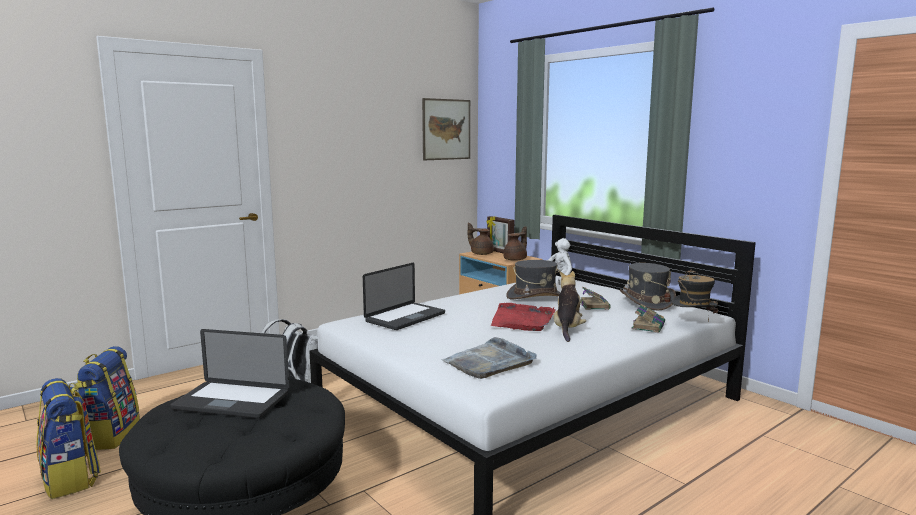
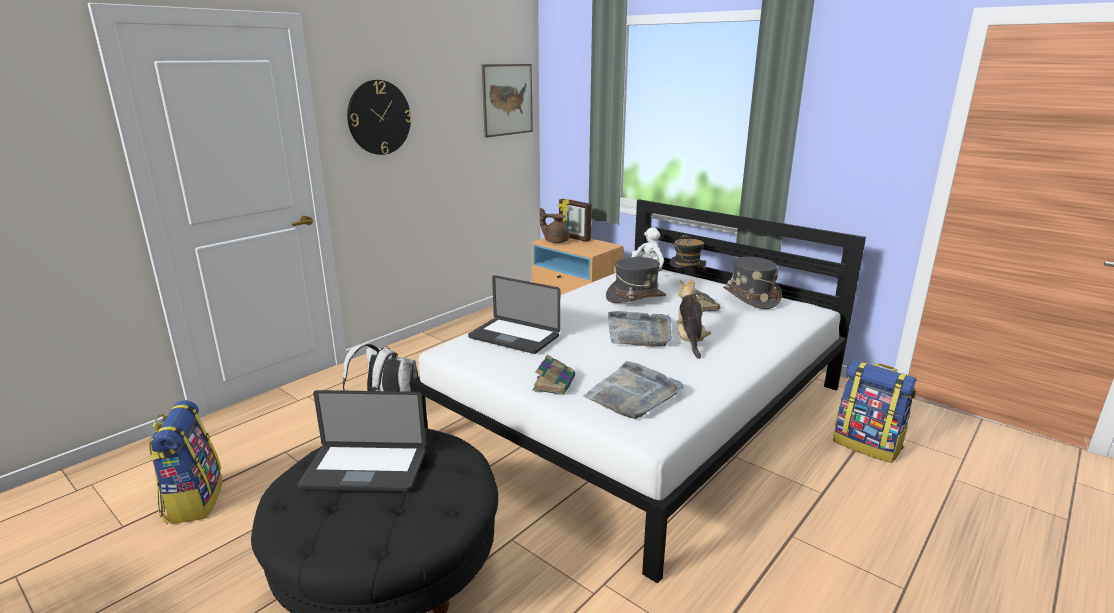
camera: 10 degrees left, 10 degrees up
(71, 479) = (169, 565): backpack -> backpack (867, 445)
(325, 136) = (379, 117): none -> wall clock
(405, 317) = (514, 337): laptop -> laptop turned 90 degrees clockwise
(516, 259) = (596, 248): brown teapot -> none
(522, 320) = (639, 332): red tray -> grey tray
(648, 326) = (767, 331): book -> book (554, 383)
(692, 324) = (807, 325): hat -> hat (686, 281)

